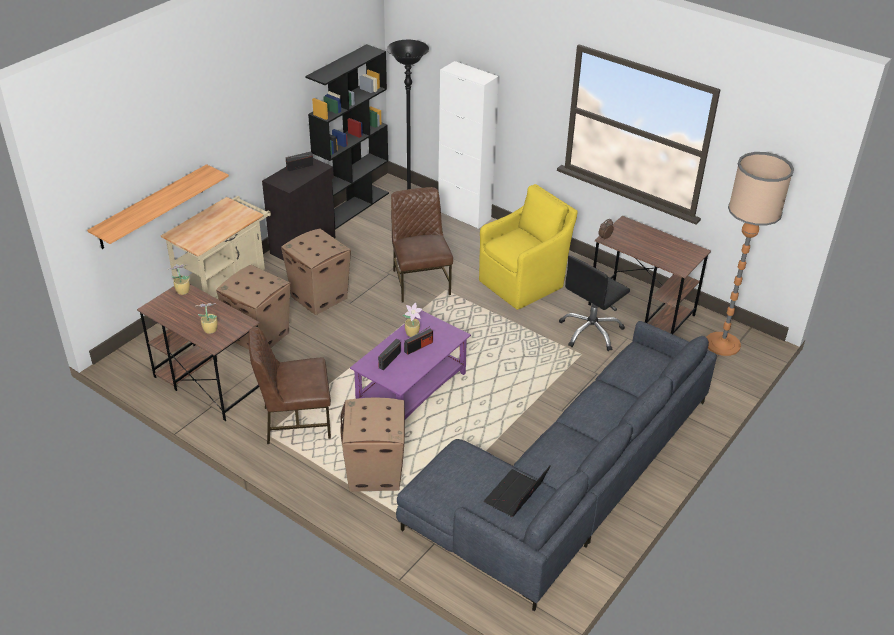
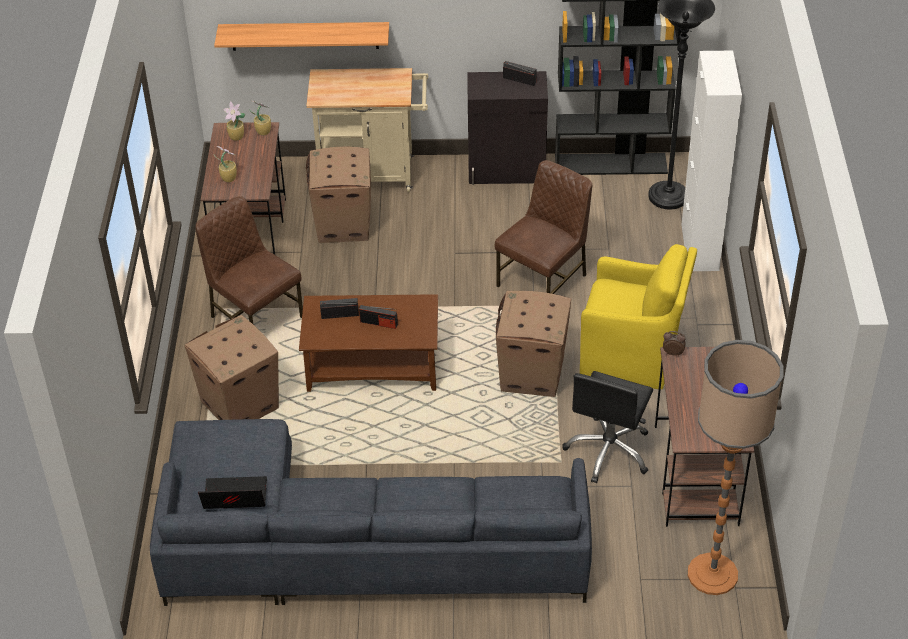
camera: 55 degrees right, 5 degrees up
(319, 297) = (440, 229): cardboard box -> cardboard box (531, 376)
(411, 391) = (371, 367): purple coffee table -> brown coffee table
(413, 333) = (395, 308): potted plant -> potted plant (237, 137)
(591, 331) = (609, 451): black office chair -> black office chair turned 75 degrees counterclockwise

